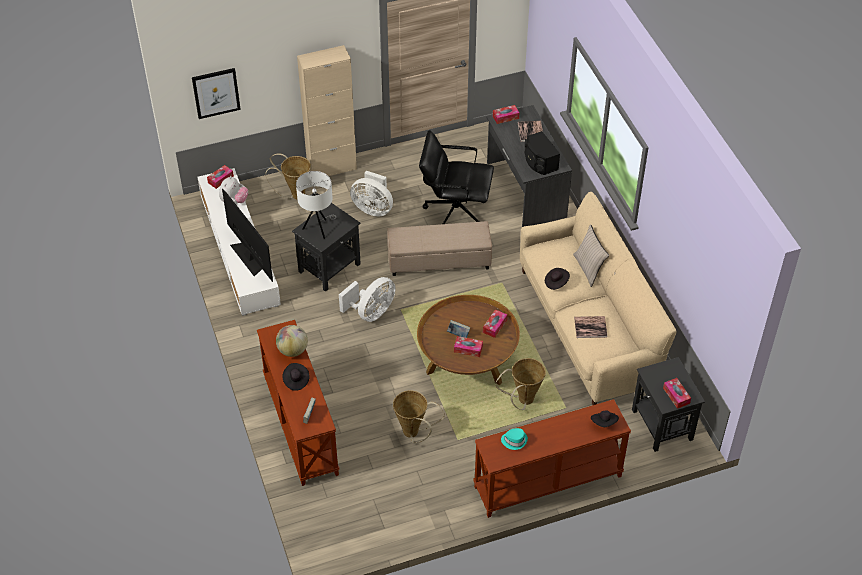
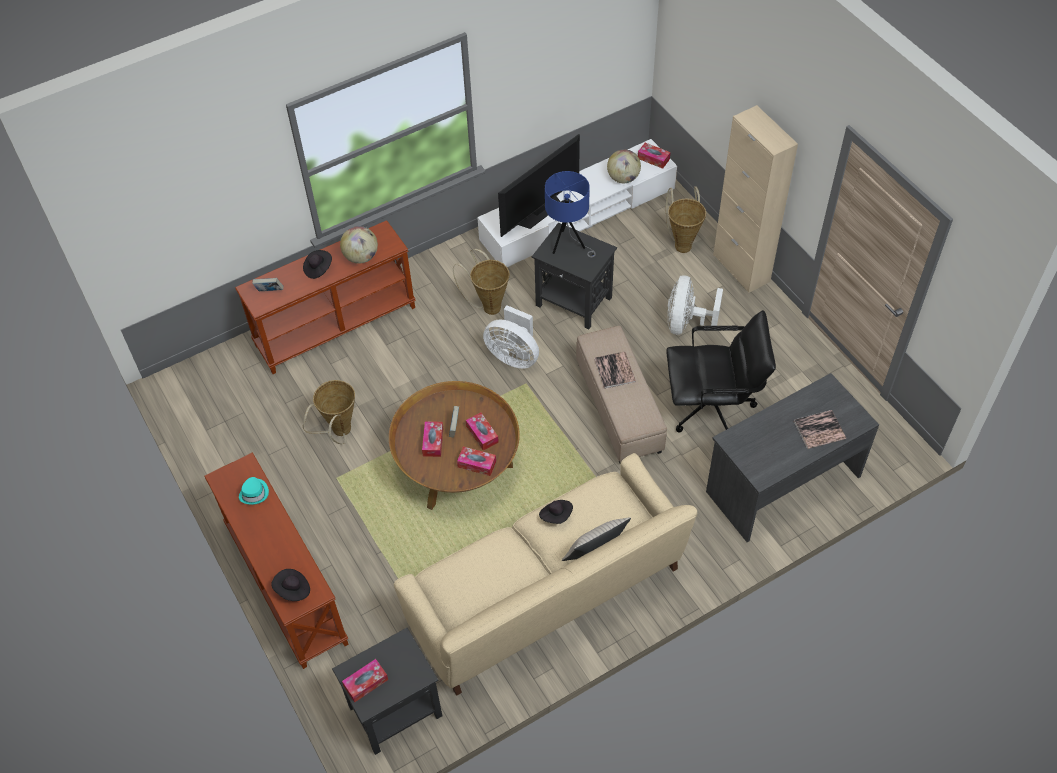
camera: 80 degrees right, 5 degrees up
(216, 93) = (690, 68): picture -> none
(234, 201) = (623, 178): plush toy -> globe
(318, 228) = (568, 245): white table lamp -> blue table lamp
(455, 211) = (712, 409): black office chair -> black office chair turned 90 degrees clockwise
(505, 117) = (837, 395): tissue box -> tissue box (482, 434)
(522, 401) = (407, 537): basket -> basket (488, 306)
(539, 162) = (760, 450): black speaker -> none
(590, 327) = (484, 567): book -> book (615, 370)

